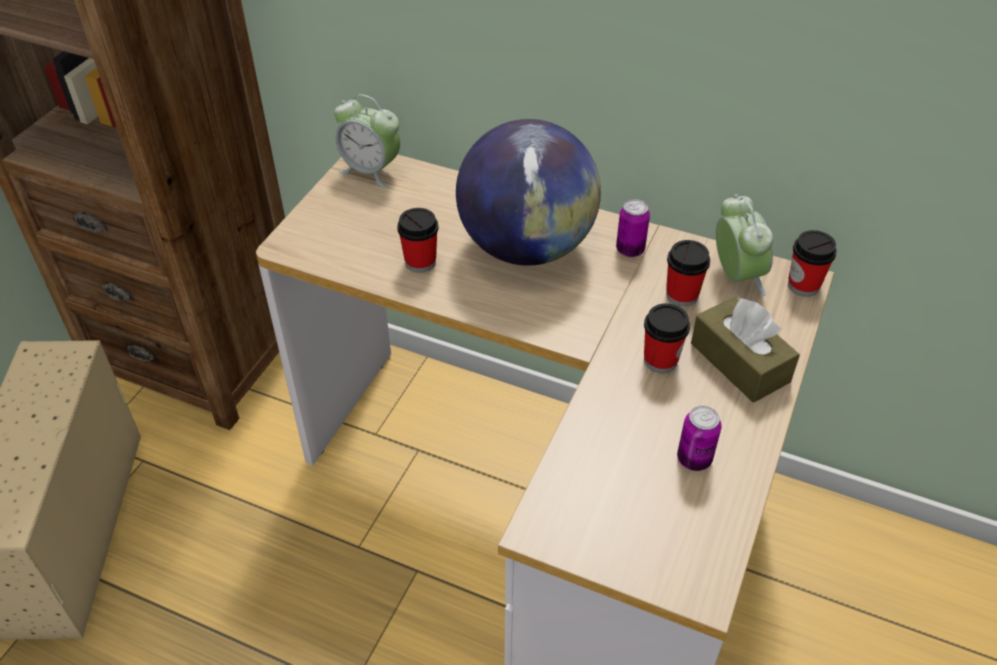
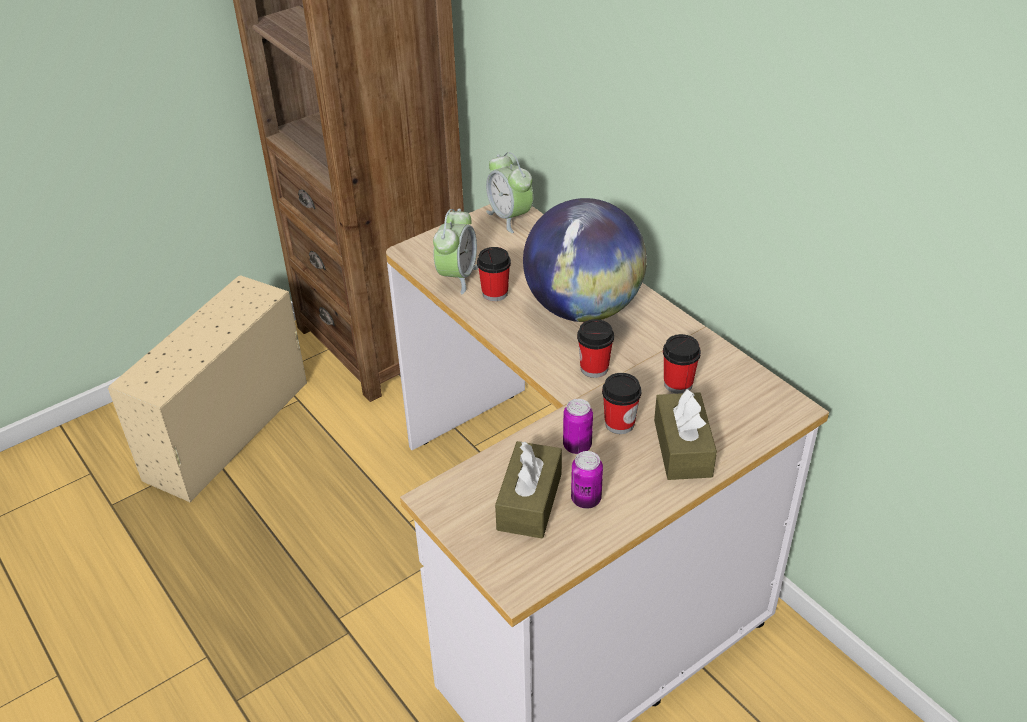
camera: 30 degrees right, 5 degrees down
(630, 250) = (664, 337): can -> can (577, 446)
(640, 487) = (529, 501): none -> brown tissue box
(736, 276) = (737, 385): alarm clock -> alarm clock (457, 277)
(803, 285) = (790, 412): cup -> cup (594, 368)

